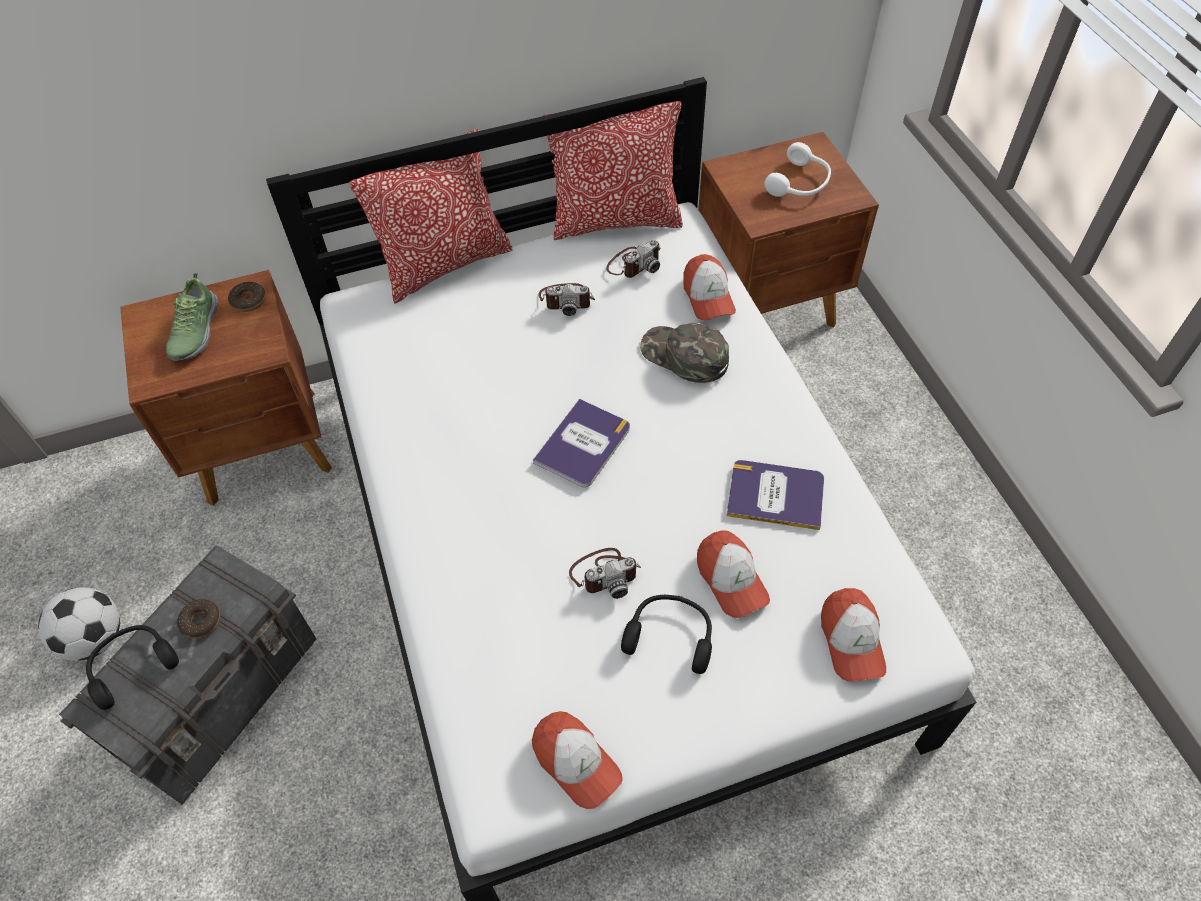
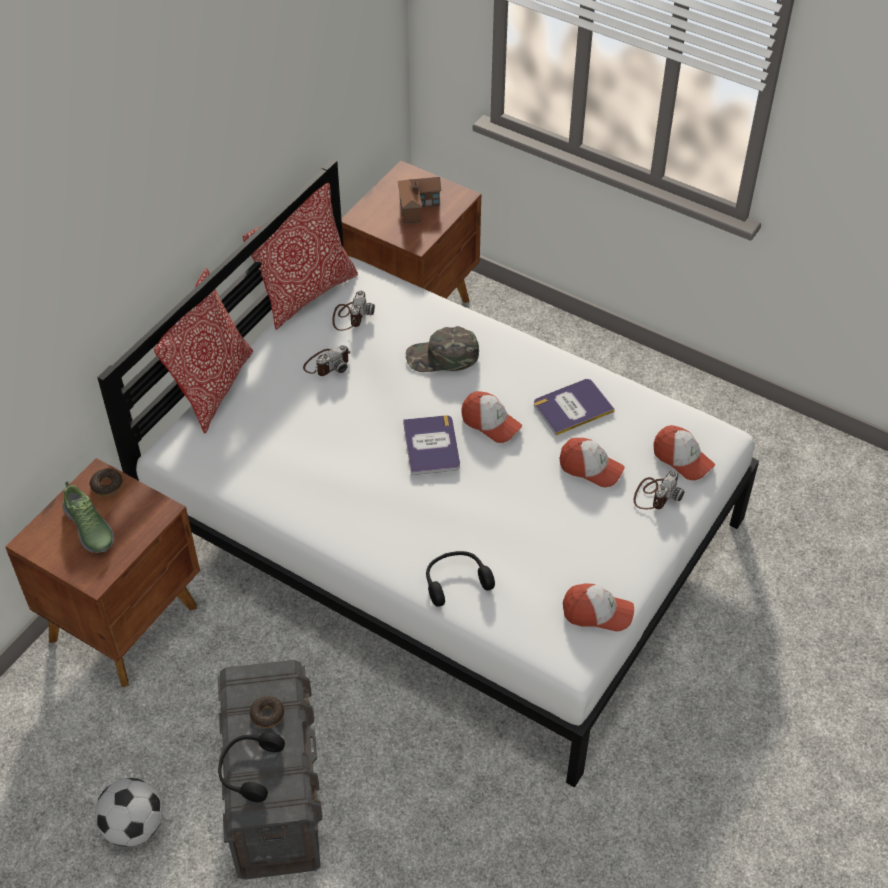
camera: 40 degrees left, 5 degrees down
(605, 573) = (517, 509): camera -> camera (656, 494)
(670, 635) = (585, 518): black headphones -> black headphones (456, 581)
(708, 297) = (421, 311): cap -> cap (490, 423)
(800, 183) = (419, 204): white headphones -> toy house

